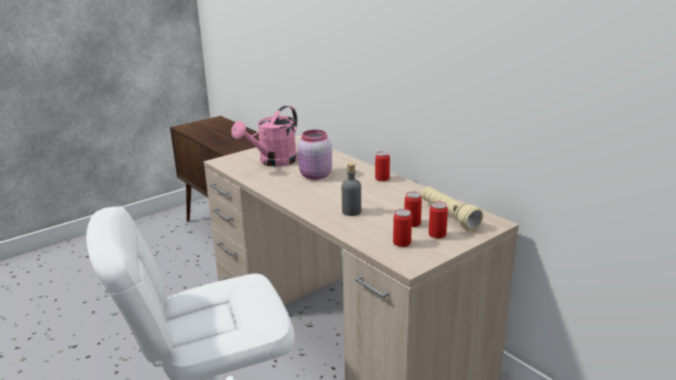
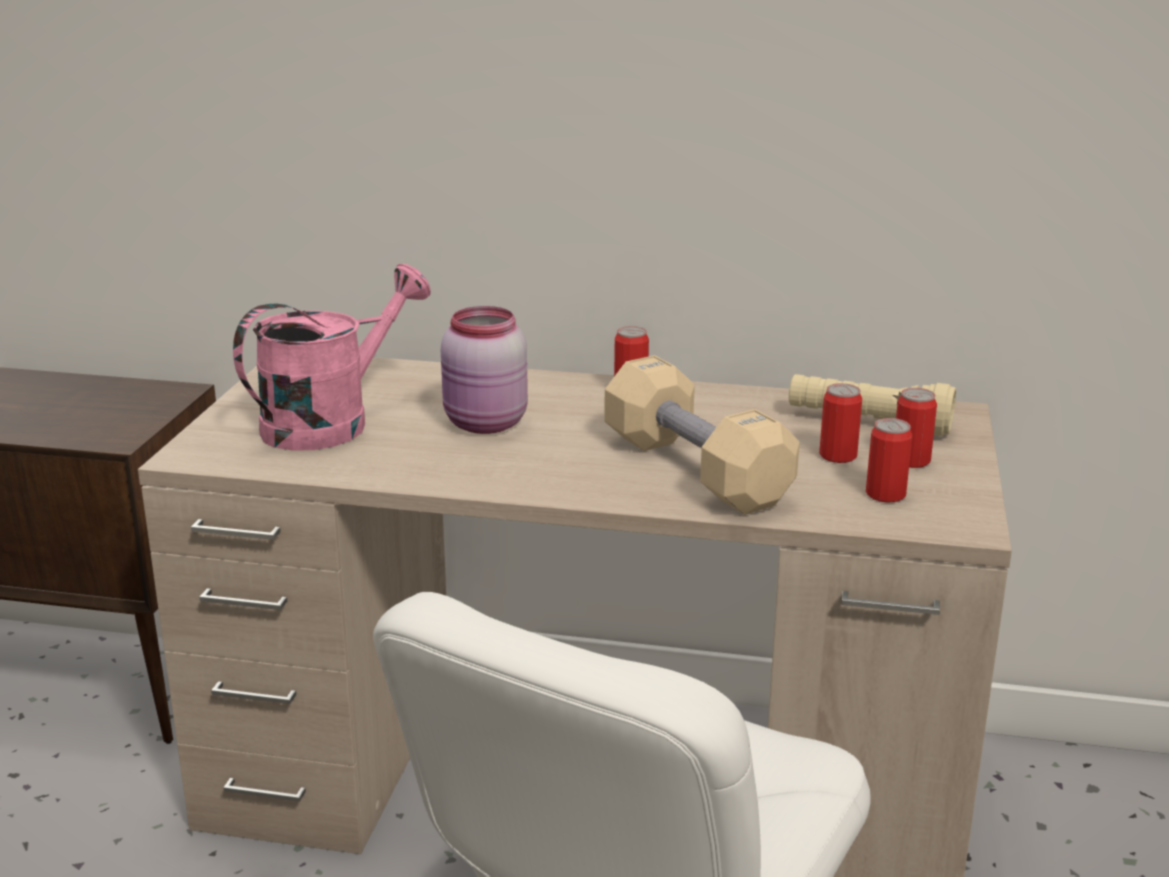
camera: 40 degrees left, 0 degrees up
(273, 162) = (331, 422): pink watering can -> pink watering can turned 135 degrees counterclockwise
(351, 211) = (695, 470): grey bottle -> beige dumbbell

